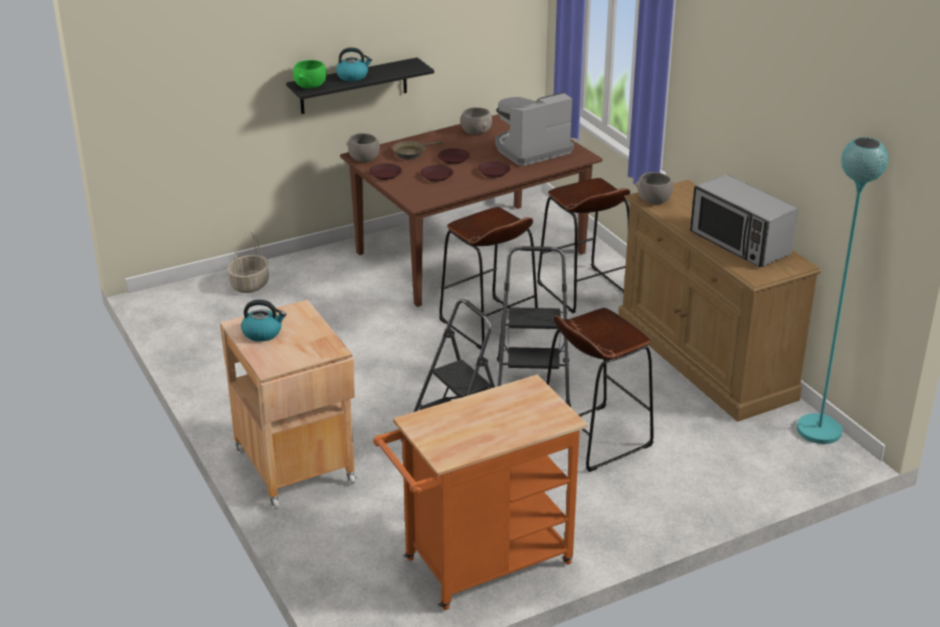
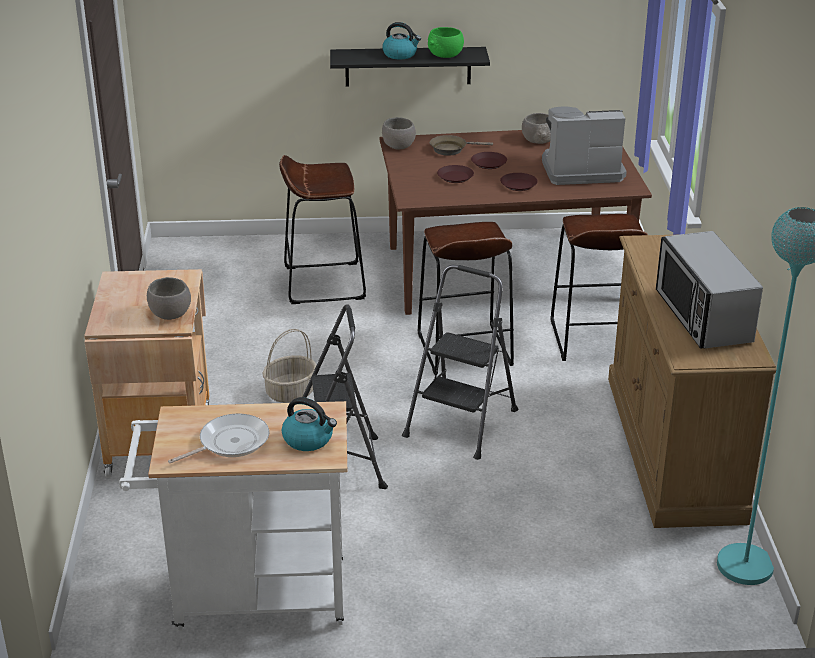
camera: 25 degrees right, 0 degrees up
(249, 284) = (263, 254): basket -> basket (291, 392)
(263, 333) = (129, 291): kettle -> kettle (309, 439)
(310, 86) = (349, 56): green bowl -> green bowl (445, 55)
(385, 174) = (405, 165): brown plate -> none
(478, 566) = (249, 596): orange cart -> white cart
(479, 430) = (230, 442): none -> frying pan
(595, 438) = (479, 499): brown stool -> brown stool (324, 283)
(653, 200) = (646, 247): grey bowl -> grey bowl (169, 313)

